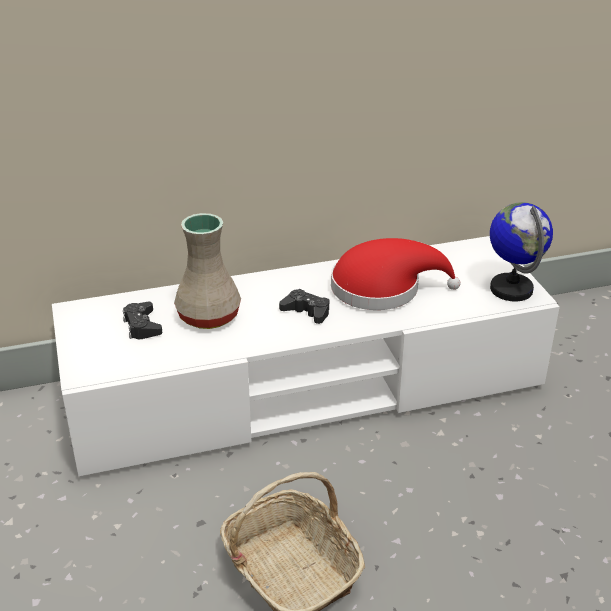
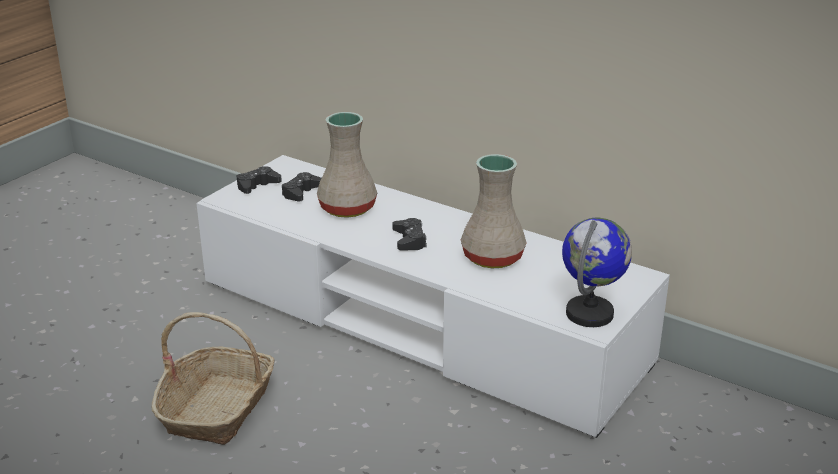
camera: 50 degrees right, 5 degrees down
(89, 344) = (257, 185): none -> black game controller
(383, 288) = (492, 257): red hat -> beige vase

